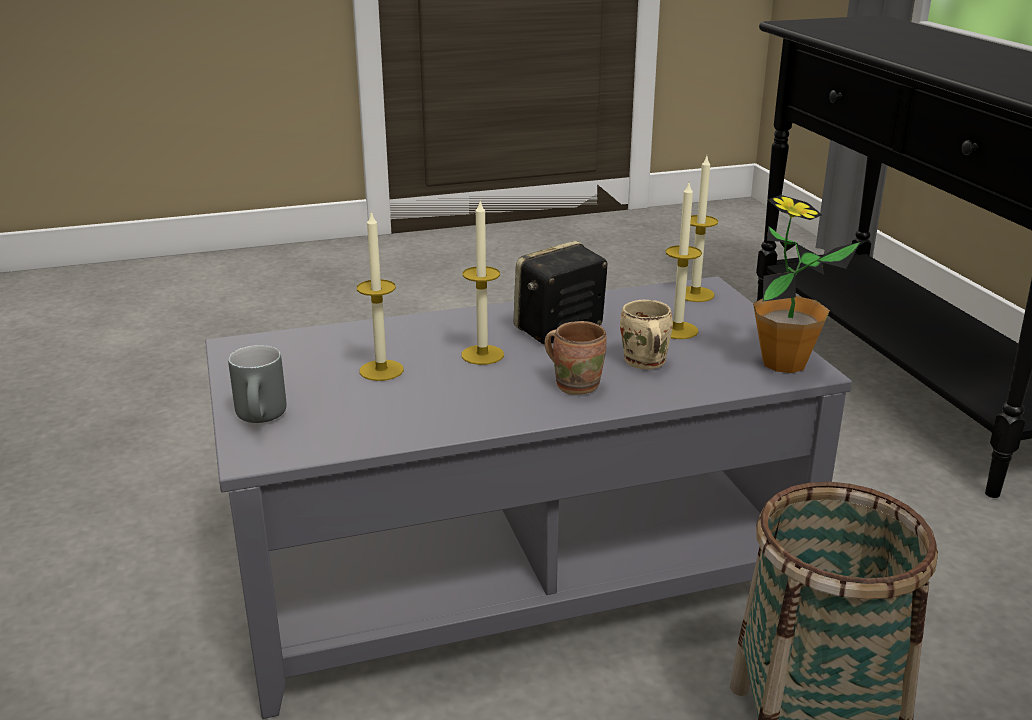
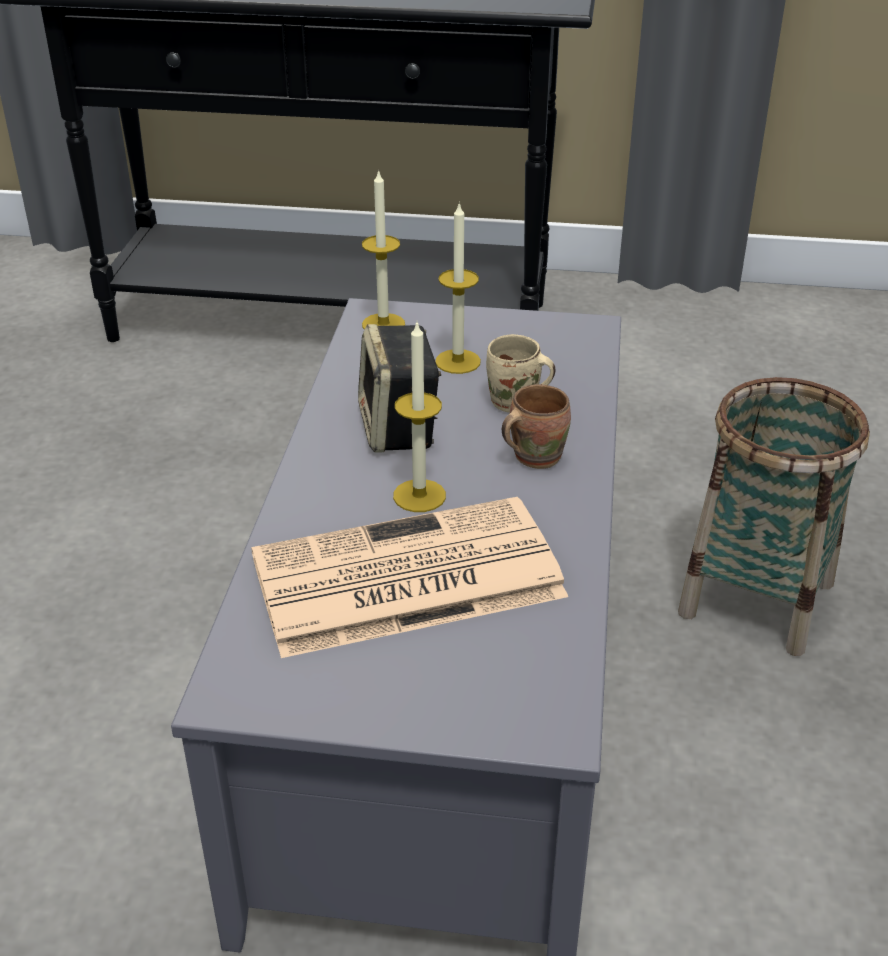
camera: 65 degrees left, 10 degrees up
(264, 419) = (469, 704): grey mug -> none
(381, 370) = (403, 579): candle -> newspaper
(784, 363) = (569, 333): potted plant -> none

